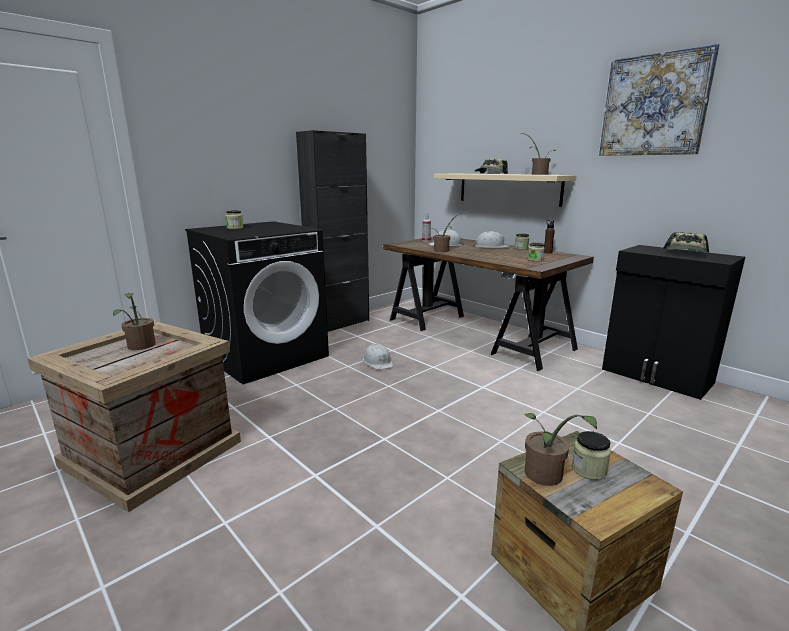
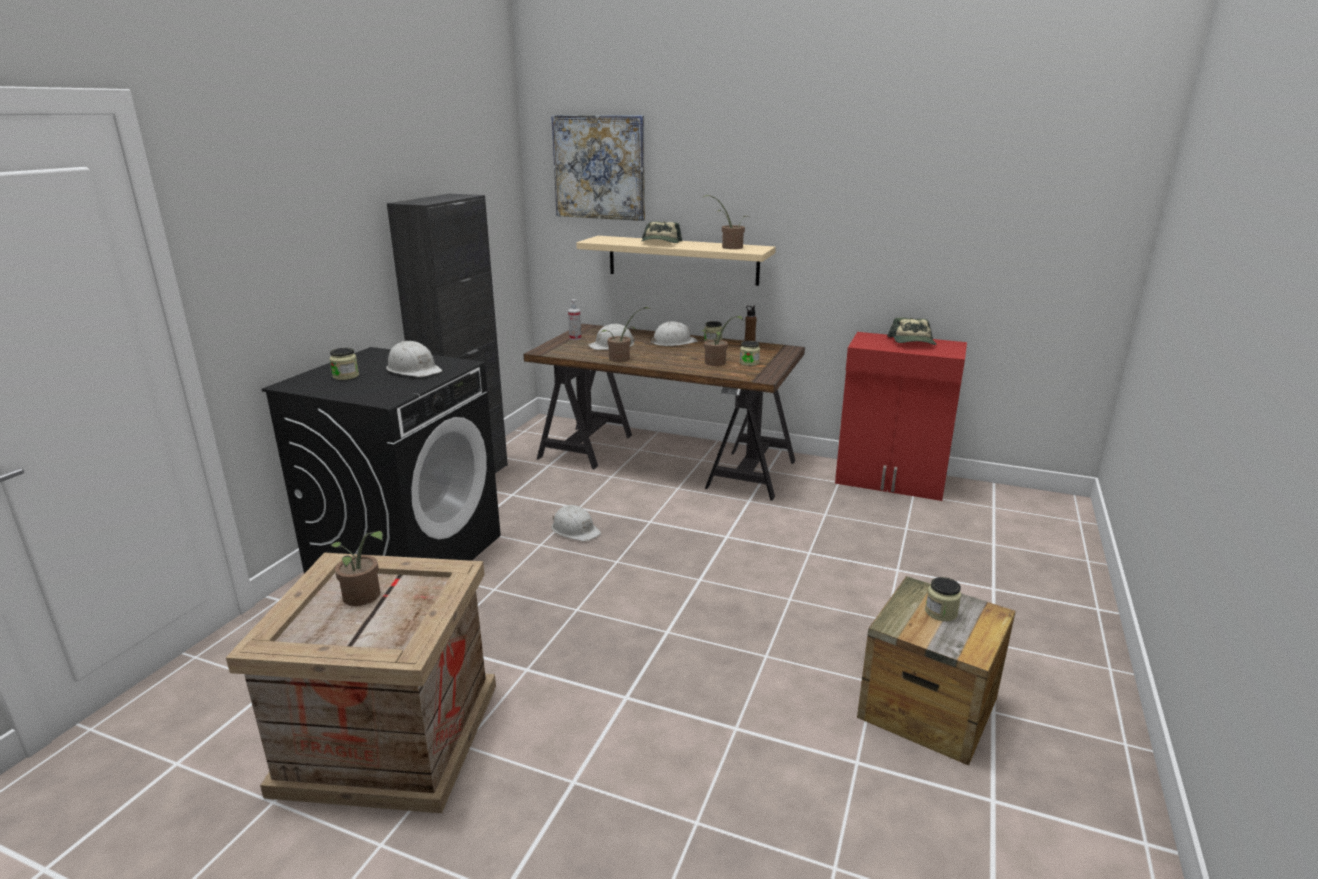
camera: 25 degrees left, 5 degrees up
(275, 229) = (414, 370): none -> white hard hat
(545, 477) = (914, 630): potted plant -> potted plant (717, 363)
(654, 105) = (863, 170): picture -> picture (599, 167)
(656, 376) = (891, 481): black cabinet -> red cabinet

